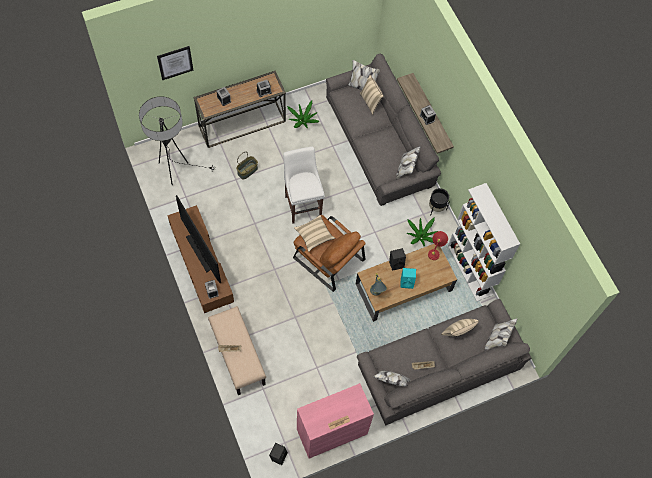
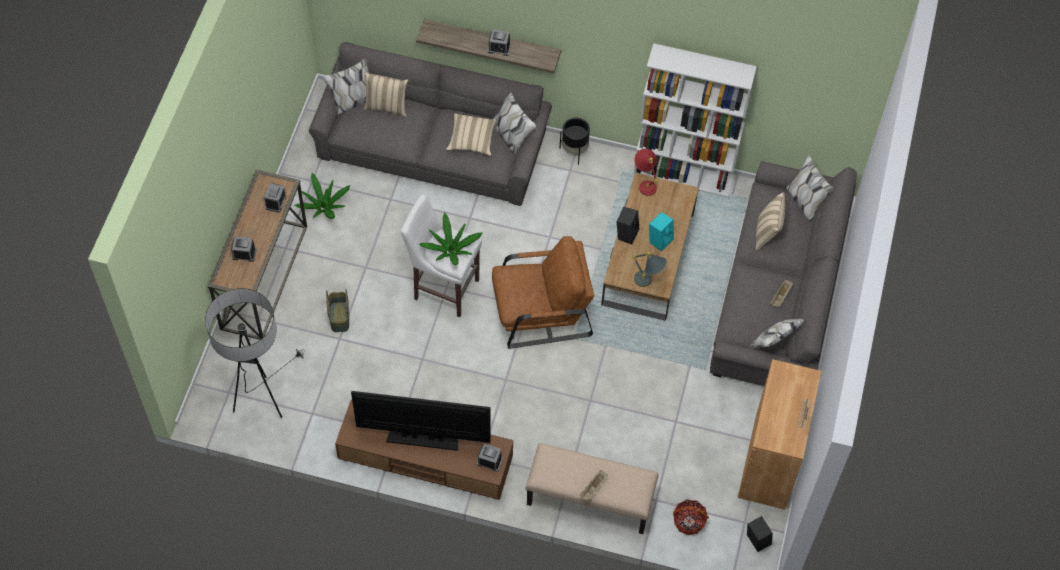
camera: 50 degrees left, 5 degrees down
(175, 62) = (183, 248): picture -> none
(263, 413) = (688, 521): none -> basket
(314, 235) = (516, 293): beige pillow -> beige pillow (472, 139)
(332, 431) = (770, 461): pink cabinet -> brown cabinet
(421, 236) = (597, 193): potted plant -> potted plant (451, 250)

